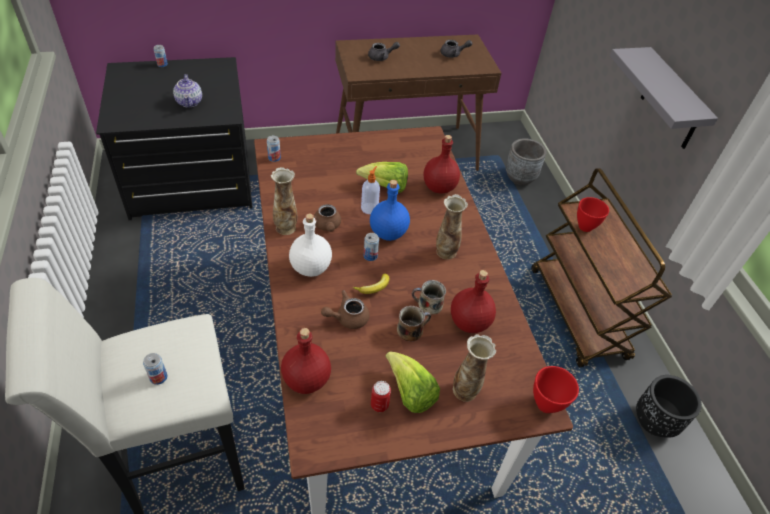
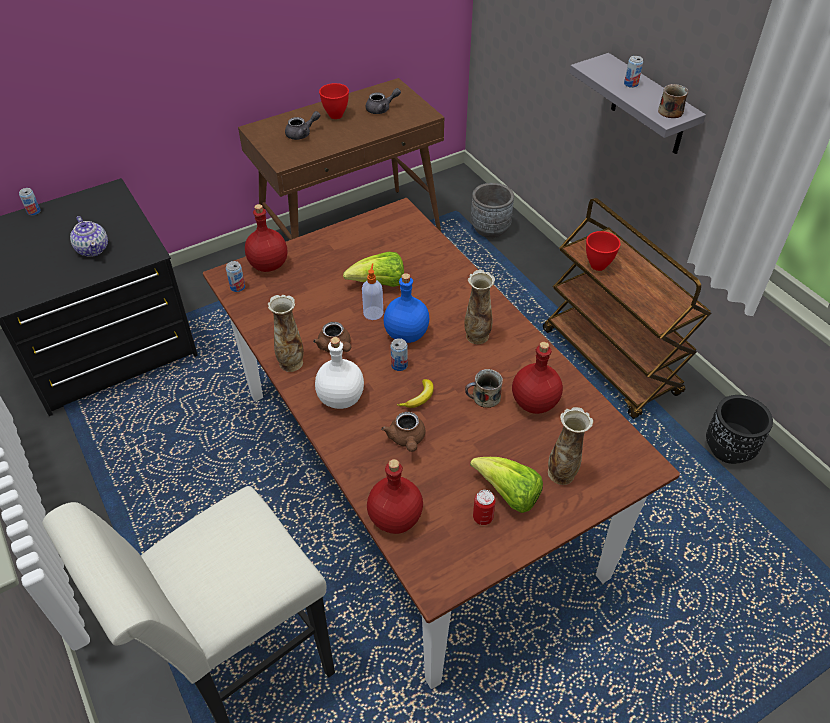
camera: 15 degrees left, 0 degrees up
(158, 377) = (231, 571): can -> can (631, 84)
(347, 318) = (406, 439): brown teapot -> brown teapot turned 60 degrees counterclockwise
(411, 330) = (479, 430): mug -> mug (671, 111)
(439, 187) = (437, 267): red bottle -> red bottle (268, 264)
(545, 405) = (645, 461): red bowl -> red bowl (335, 116)

